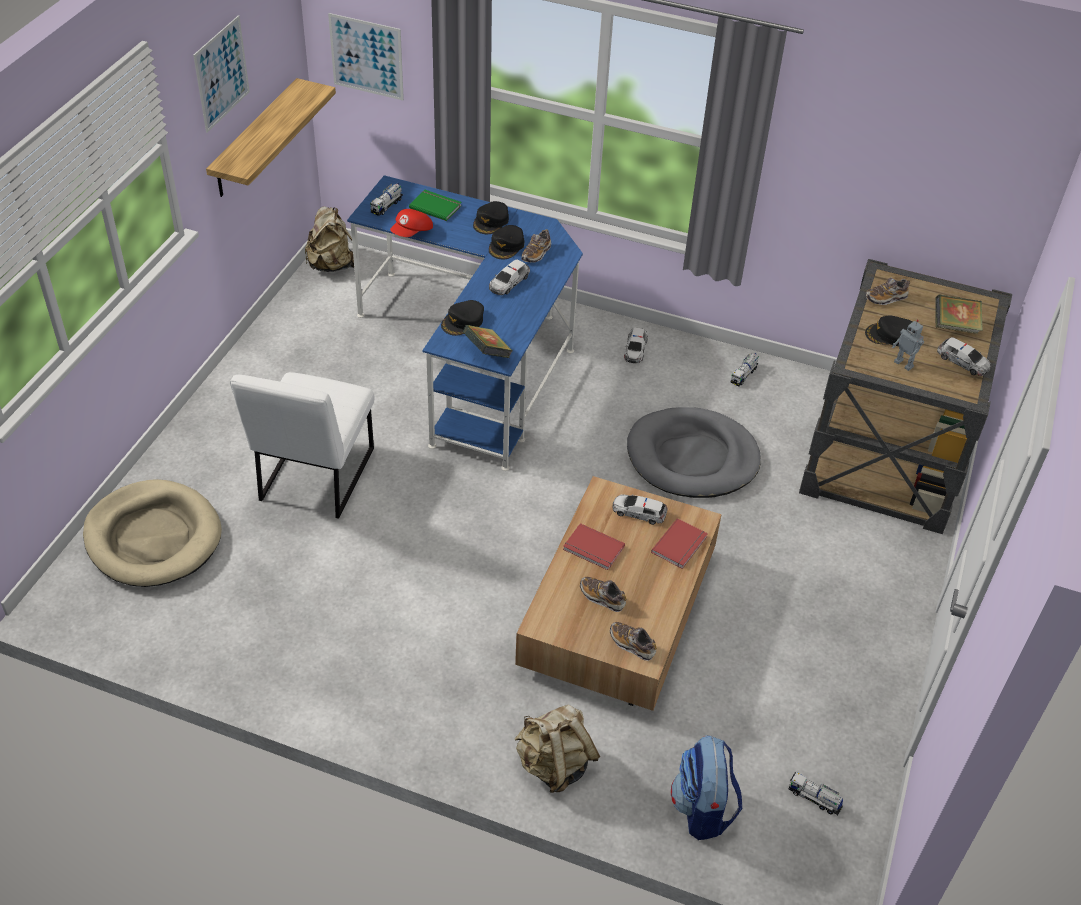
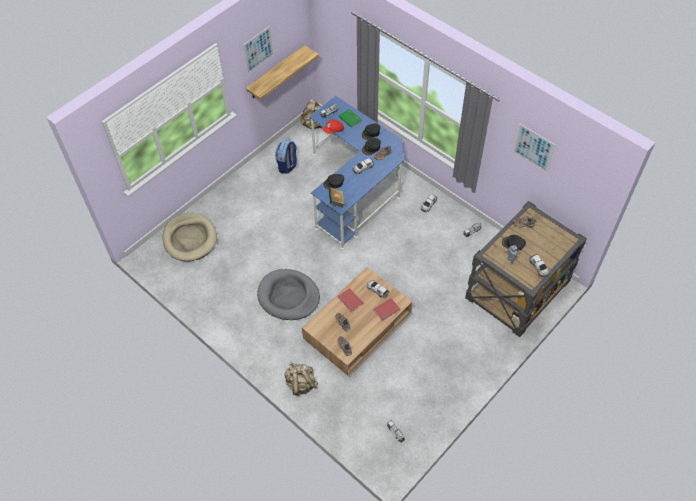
camera: 25 degrees right, 10 degrees up
(315, 476) = (262, 229): white chair -> none
(366, 57) = (334, 43): picture -> picture (533, 148)
(692, 457) = (426, 266): grey dog bed -> grey dog bed (288, 296)
(702, 809) = (349, 421): backpack -> backpack (287, 165)
(954, 326) = (547, 247): book -> none

